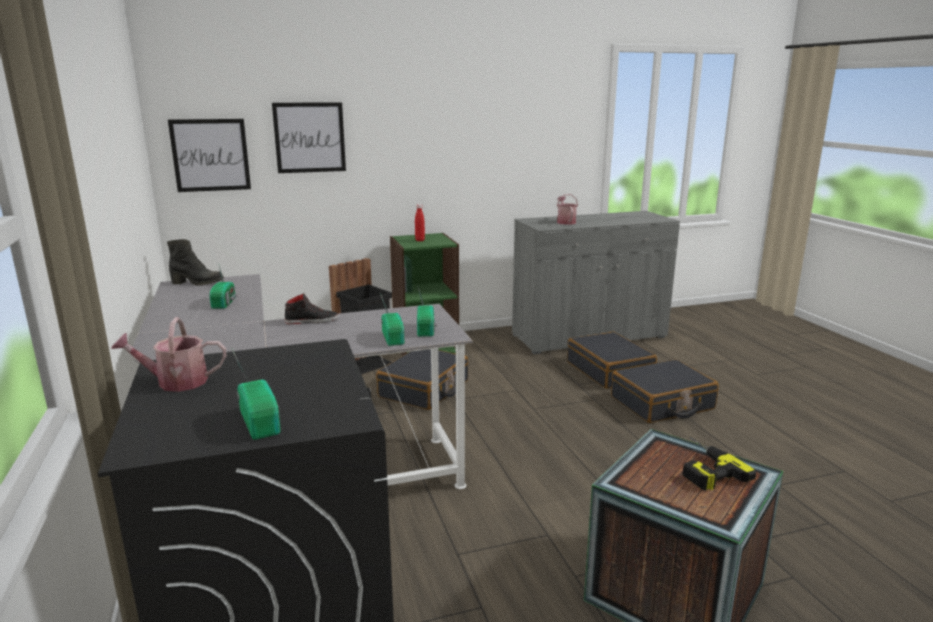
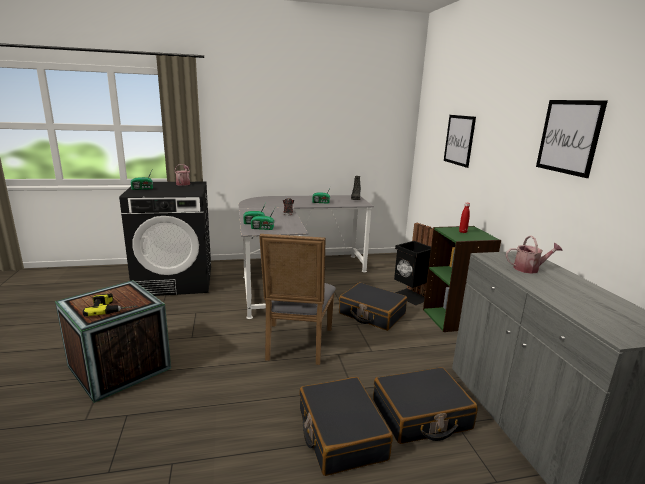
camera: 95 degrees right, 0 degrees up
(210, 155) = (428, 143): picture -> picture (569, 137)
(528, 436) = (296, 346): none -> grey chair

